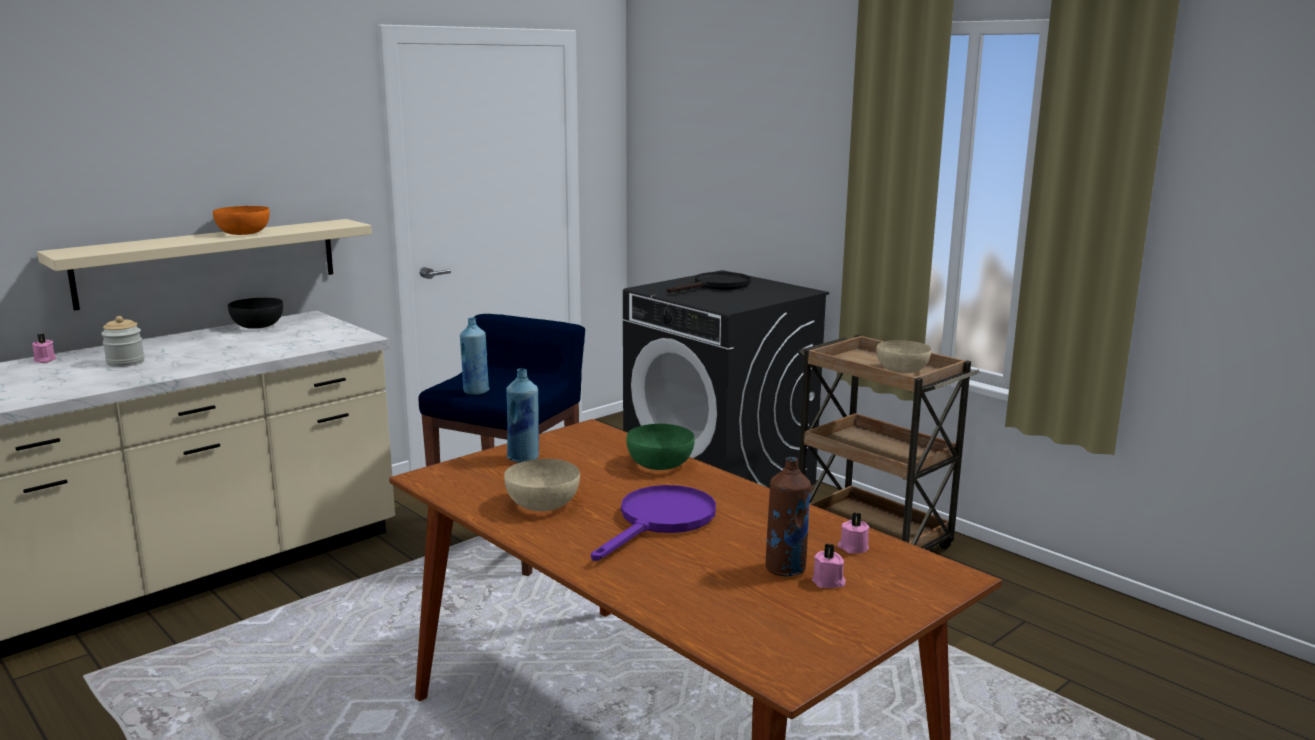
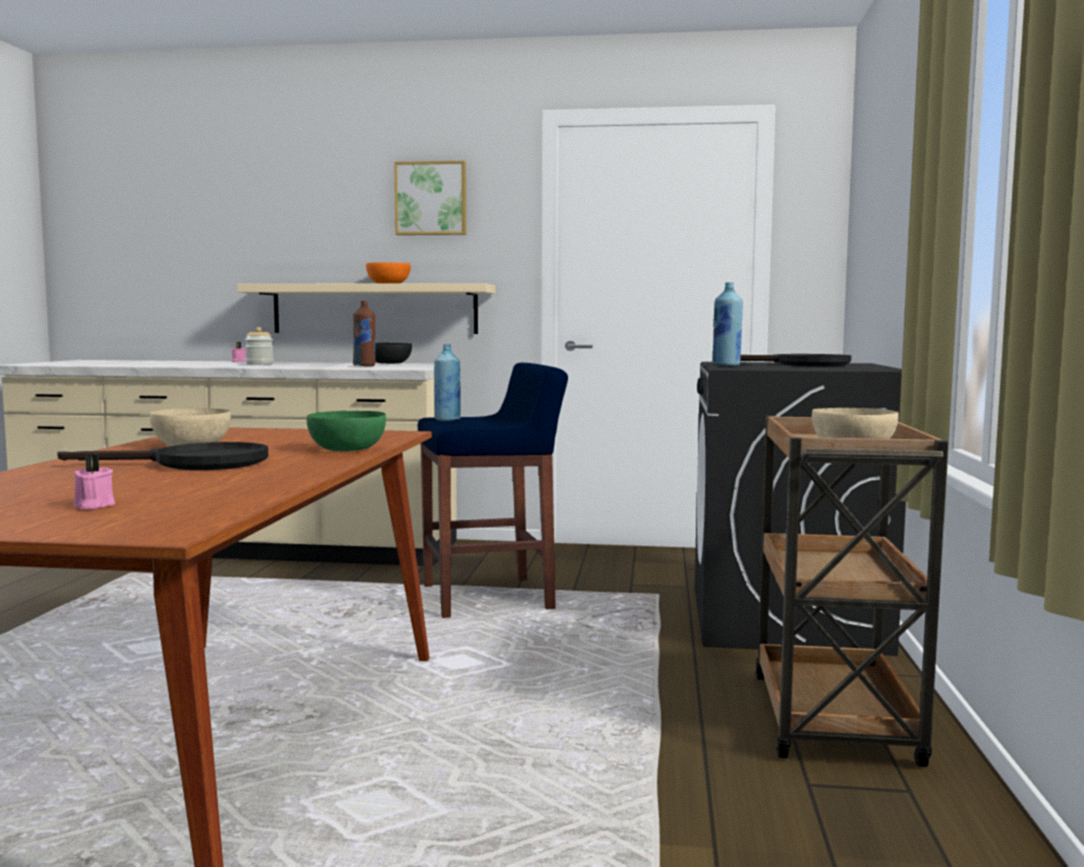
camera: 50 degrees right, 10 degrees down
(267, 125) = (431, 199): none -> picture
(523, 458) = (292, 433): blue bottle -> blue bottle (726, 365)
(660, 521) = (195, 463): purple frying pan -> black frying pan
(786, 569) = (114, 494): brown bottle -> brown bottle (364, 366)
(852, 548) = (208, 501): pink candle -> none

